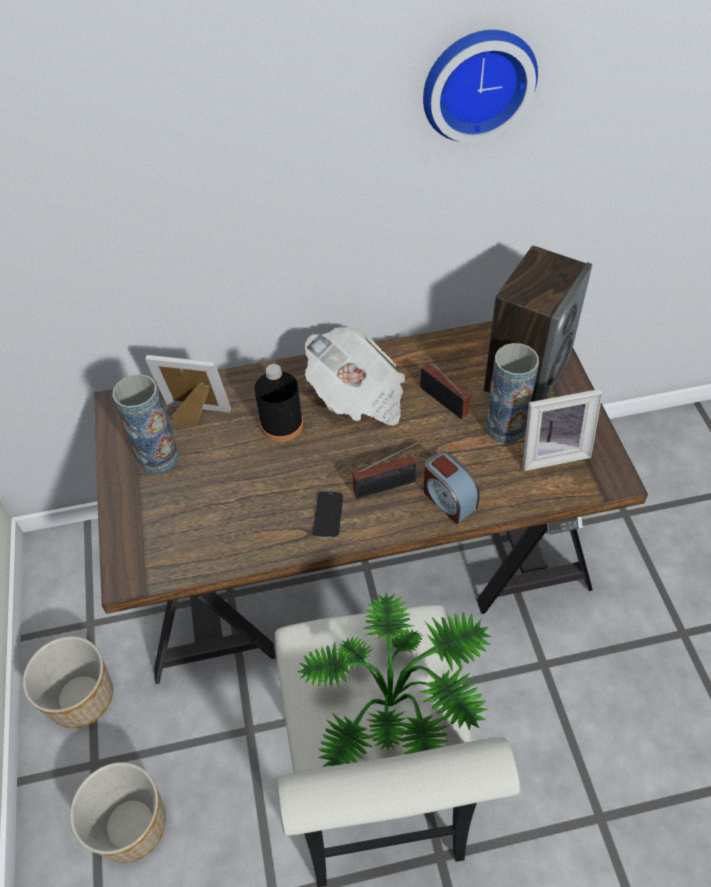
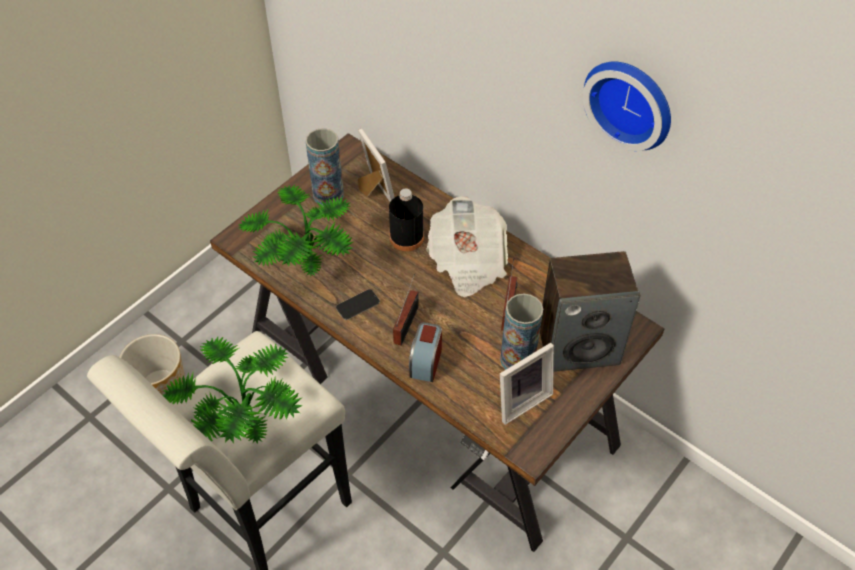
camera: 50 degrees right, 0 degrees up
(82, 696) = (216, 304): planter -> none
(224, 529) = (304, 261): none -> potted plant
(388, 486) = (407, 323): radio -> radio turned 105 degrees counterclockwise
(552, 452) = (520, 399): picture frame -> picture frame turned 75 degrees counterclockwise

